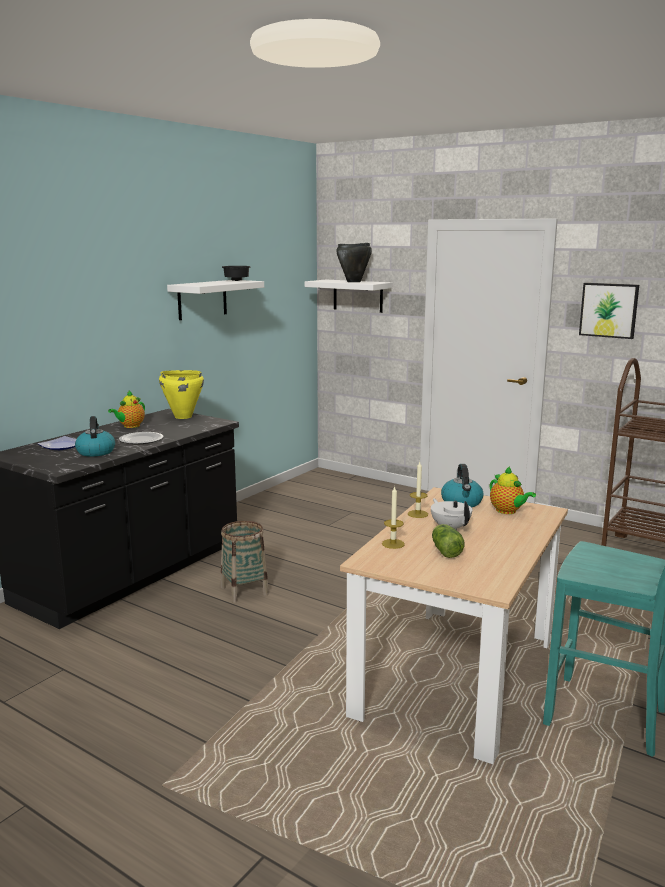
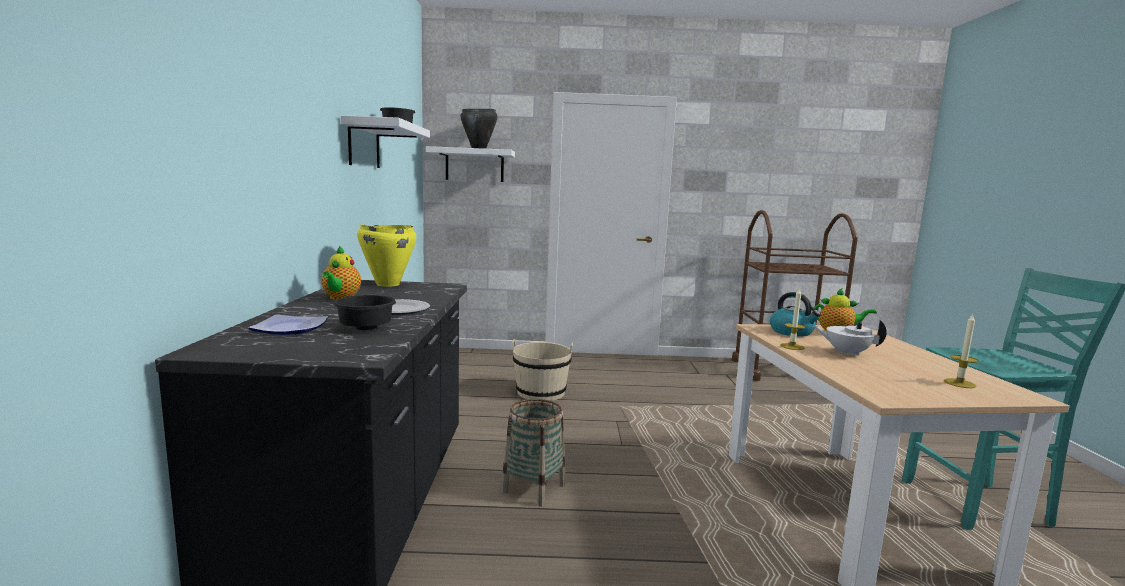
camera: 35 degrees left, 5 degrees down
(95, 452) = (366, 329): kettle -> black bowl
(355, 525) = (541, 392): none -> beige bucket
(393, 544) = (854, 375): candle -> candle (959, 383)
(445, 550) = (901, 372): lettuce -> none
(609, 310) = (720, 175): picture -> none

